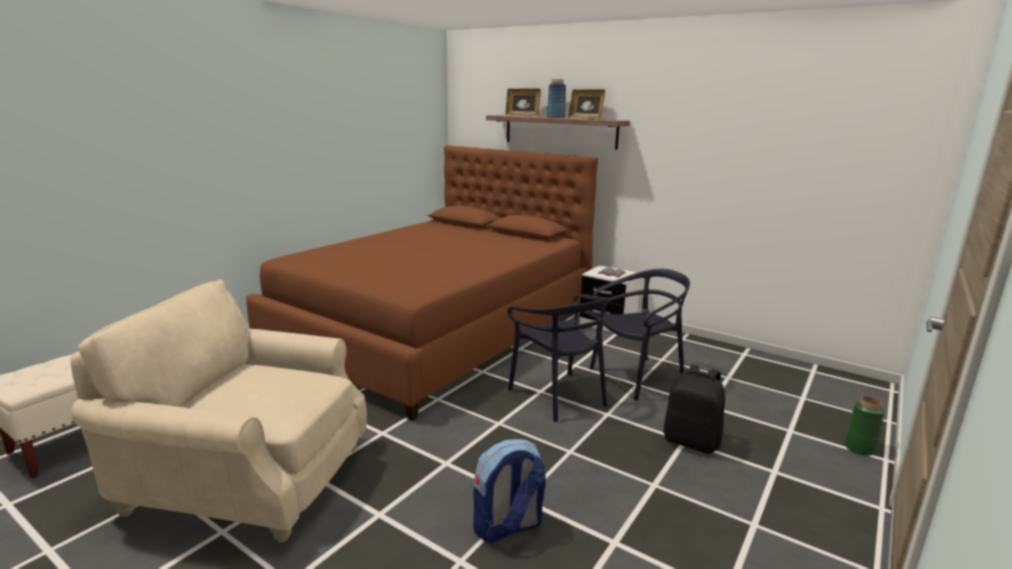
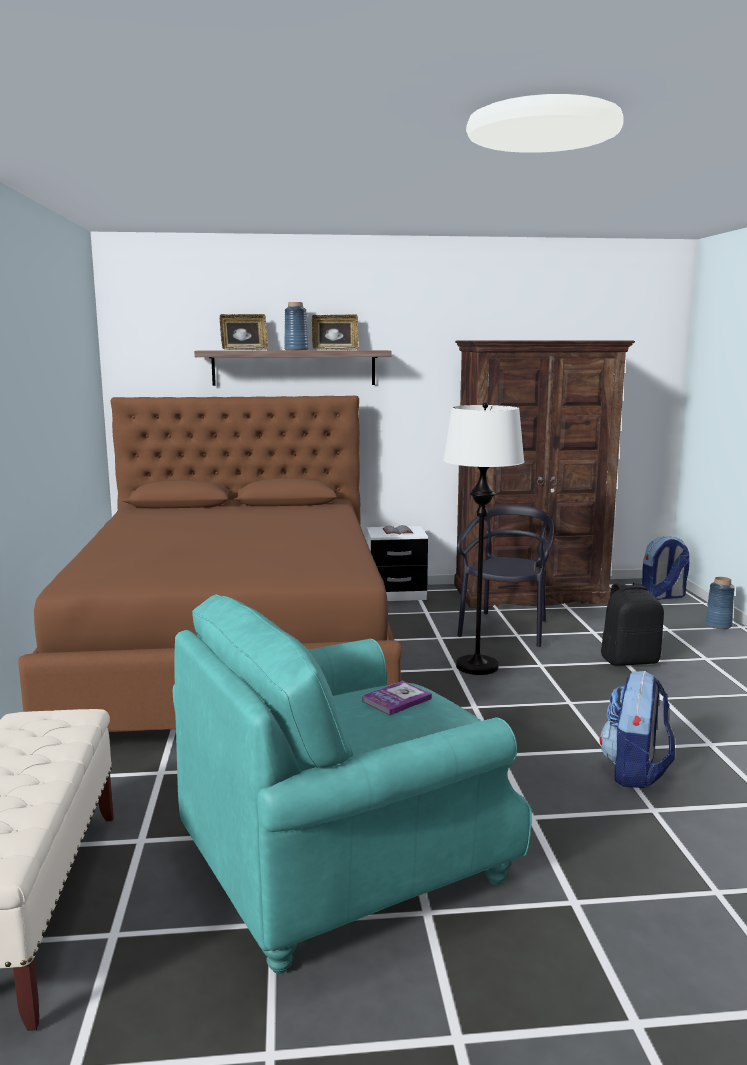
camera: 40 degrees left, 5 degrees down
(248, 479) = (345, 863): beige armchair -> turquoise armchair
(275, 383) = (396, 700): none -> book
(558, 396) = (477, 666): black chair -> white floor lamp
(716, 356) = (530, 594): none -> brown wardrobe
(850, 400) = (662, 597): none -> backpack
(859, 448) = (718, 625): green vase -> blue vase

